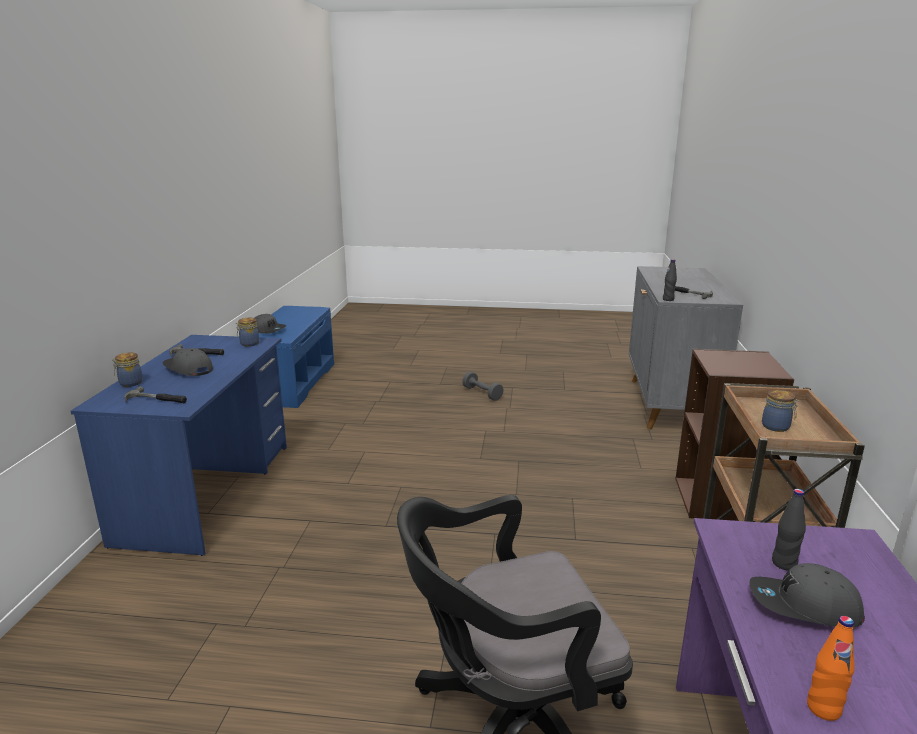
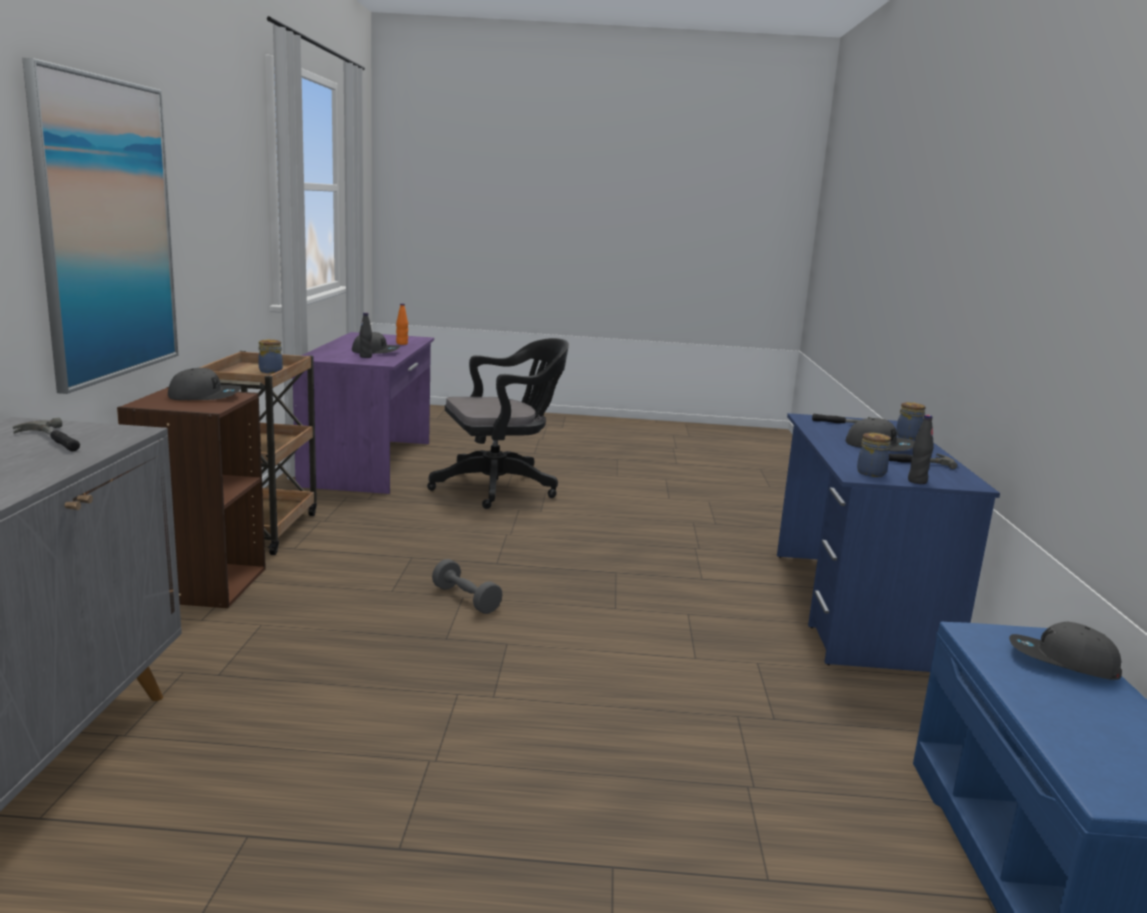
camera: 175 degrees right, 5 degrees down
(482, 393) = (489, 817): grey dumbbell -> grey dumbbell (466, 599)
(668, 299) = (138, 429): black bottle -> black bottle (917, 481)
(738, 367) = (205, 396): none -> grey cap
(805, 232) = (108, 230): none -> picture

